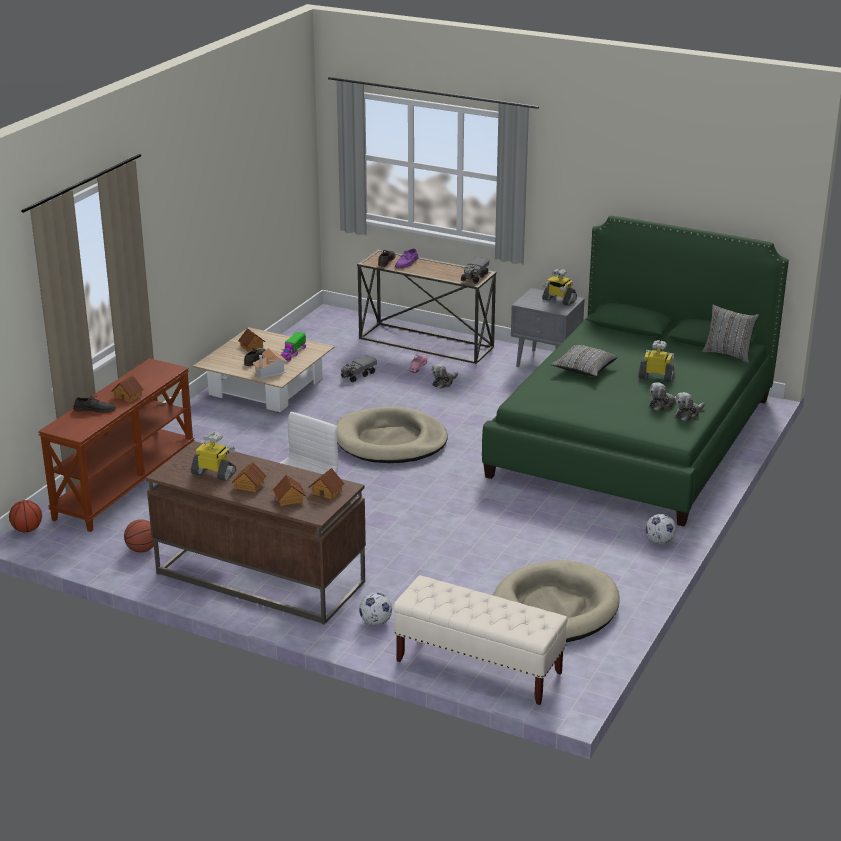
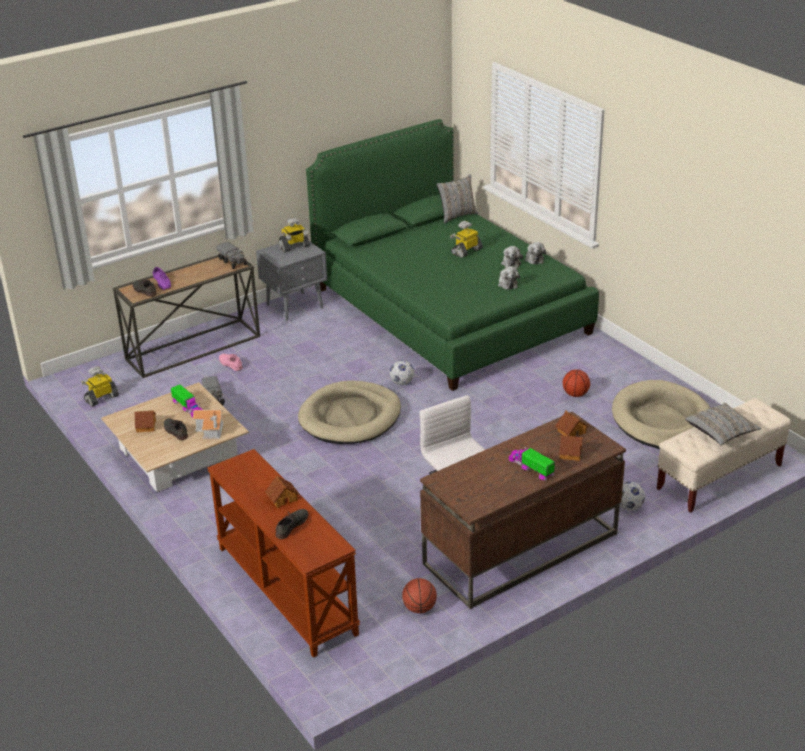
camera: 60 degrees left, 5 degrees up
(27, 530) = (318, 679): basketball -> basketball (575, 394)
(214, 473) = (493, 481): toy robot -> toy robot (101, 398)
(249, 486) = (531, 468): toy house -> toy truck
(443, 383) = (276, 361): plush toy -> plush toy (507, 283)
(583, 370) = (427, 274): grey pillow -> grey pillow (721, 433)
(659, 541) = (604, 349): football -> football (402, 382)

